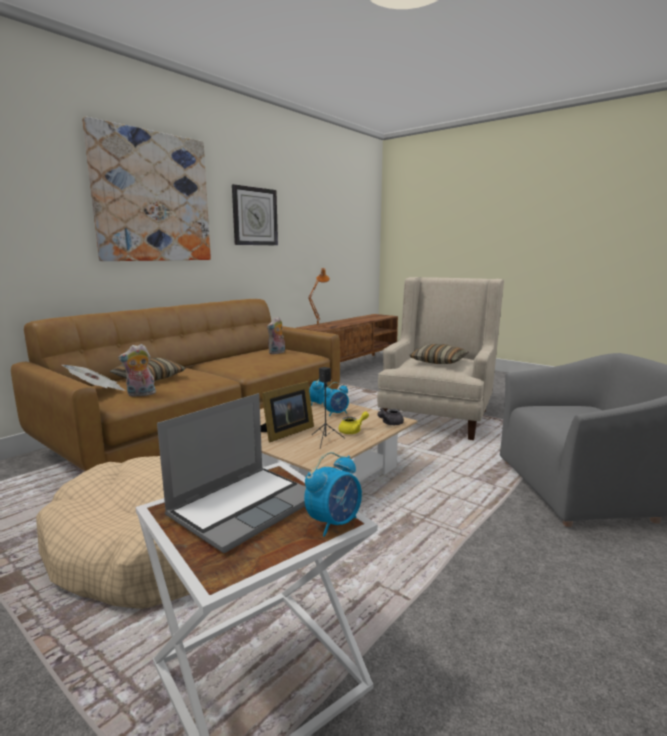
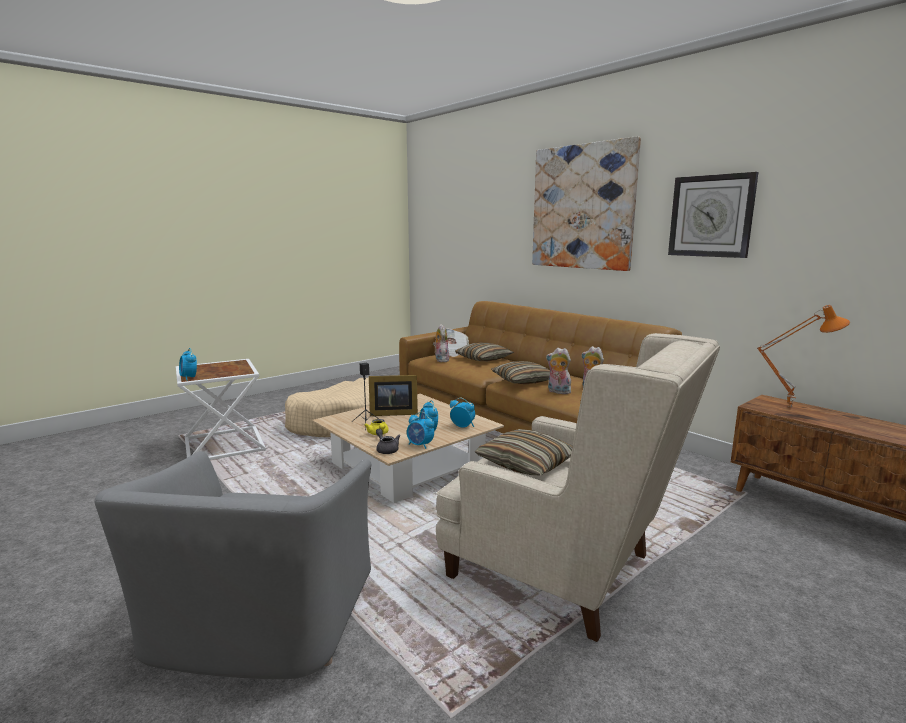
camera: 100 degrees right, 0 degrees up
(244, 507) = (223, 368): laptop -> none
(247, 366) = (523, 381): none -> pillow
(283, 359) = (557, 392): none -> plush toy
(285, 432) = (392, 413): picture frame -> picture frame turned 60 degrees counterclockwise
(372, 413) = (420, 445): none -> alarm clock

